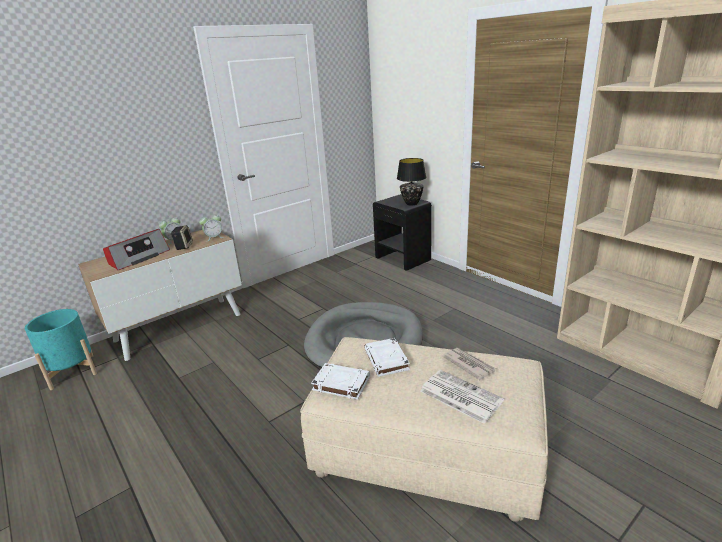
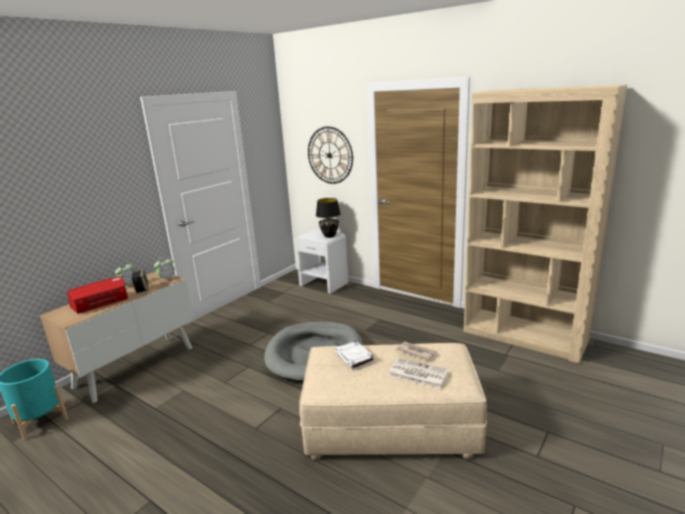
camera: 15 degrees left, 5 degrees down
(138, 257) = (101, 303): radio -> radio turned 150 degrees counterclockwise
(340, 384) = (325, 379): white book -> none
(403, 258) = (324, 284): black nightstand -> white nightstand
(419, 105) = (330, 155): none -> wall clock

